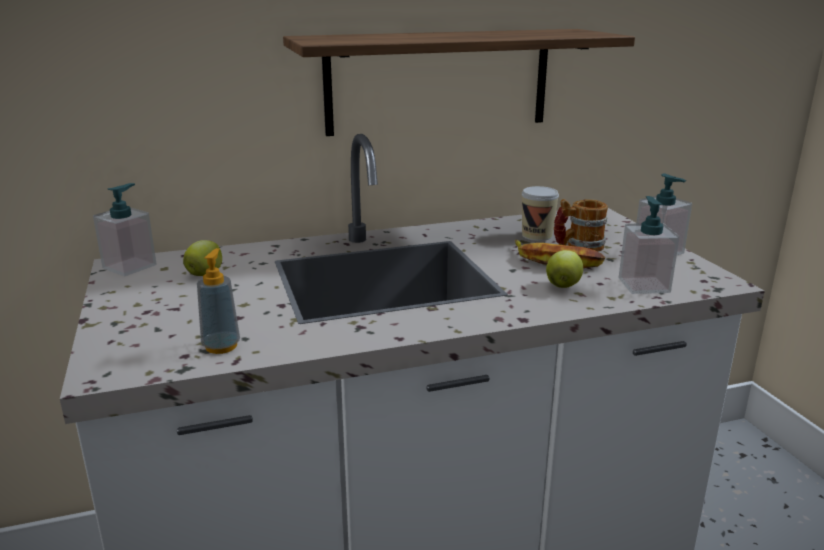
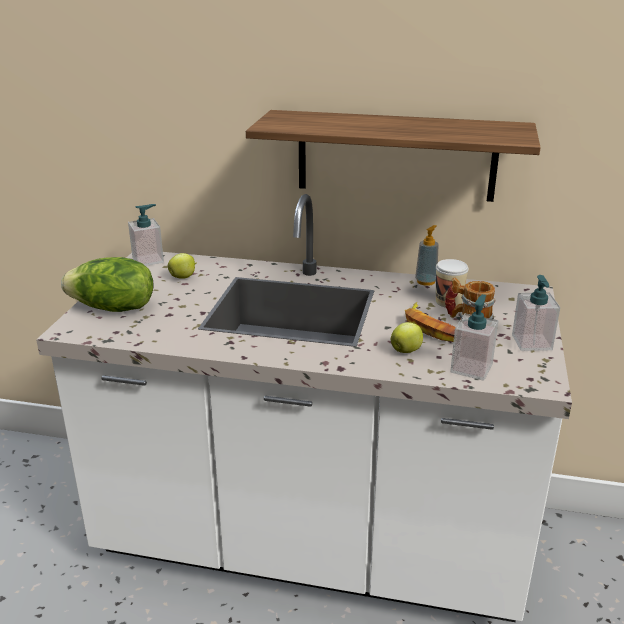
camera: 30 degrees right, 5 degrees up
(145, 330) = (113, 308): none -> lettuce
(221, 346) = (140, 331): soap dispenser -> soap dispenser (426, 281)

